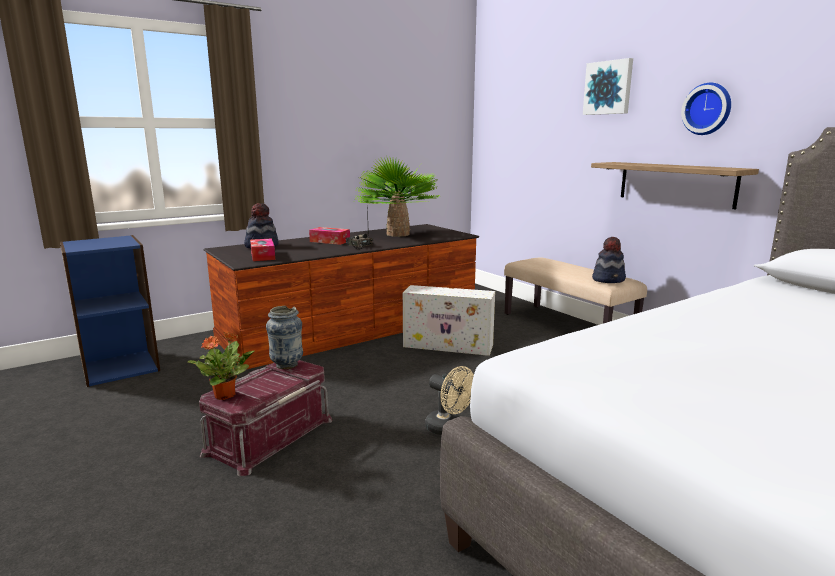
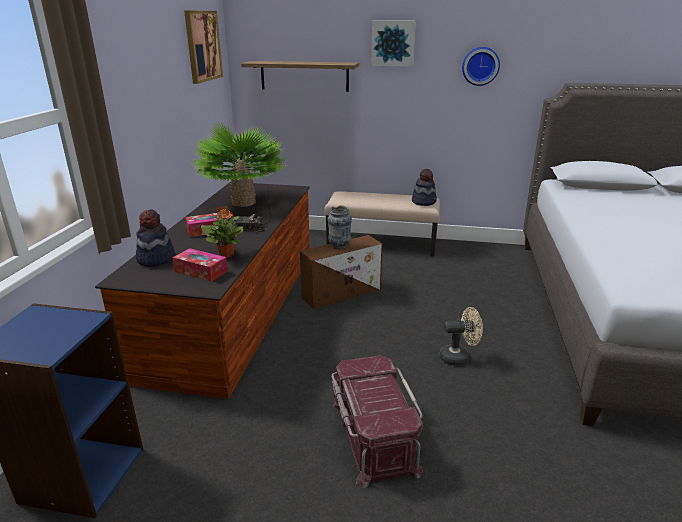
camera: 45 degrees left, 10 degrees up
(226, 395) = (378, 420): potted plant -> potted plant (226, 254)
(287, 365) = (355, 368): vase -> vase (339, 246)
(428, 97) = (203, 46): none -> picture
(449, 346) = (342, 293): white storage box -> brown storage box
(676, 184) = (457, 121): shelf -> shelf (304, 76)

